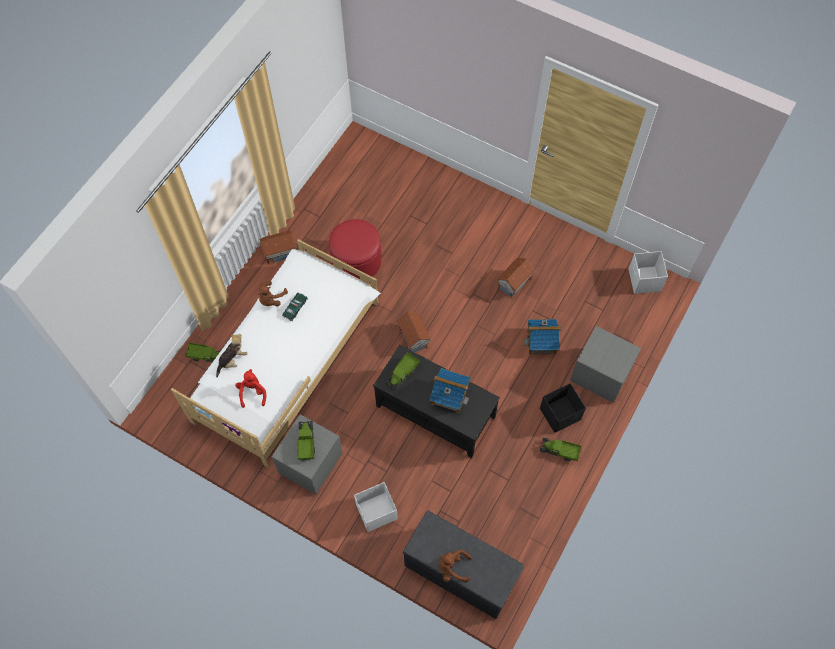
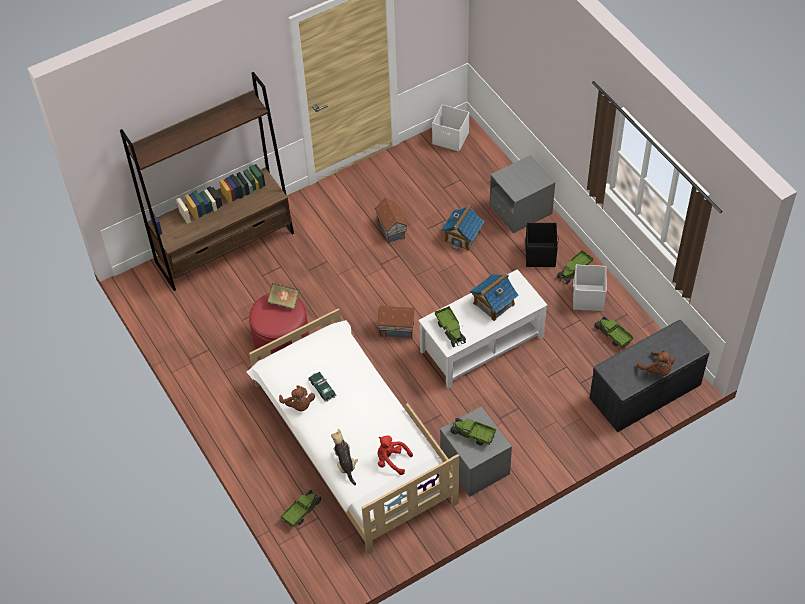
camera: 60 degrees left, 10 degrees down
(279, 252) = (225, 400): toy house -> none
(367, 238) = (284, 302): none -> book
(376, 512) = (554, 433): white storage box -> white storage box (587, 298)
(422, 176) = (225, 247): none -> brown bookcase
(435, 411) = (482, 344): black coffee table -> white coffee table
(452, 568) = (657, 370): brown plush toy -> brown plush toy turned 75 degrees counterclockwise
(506, 516) = (612, 335): none -> toy truck

